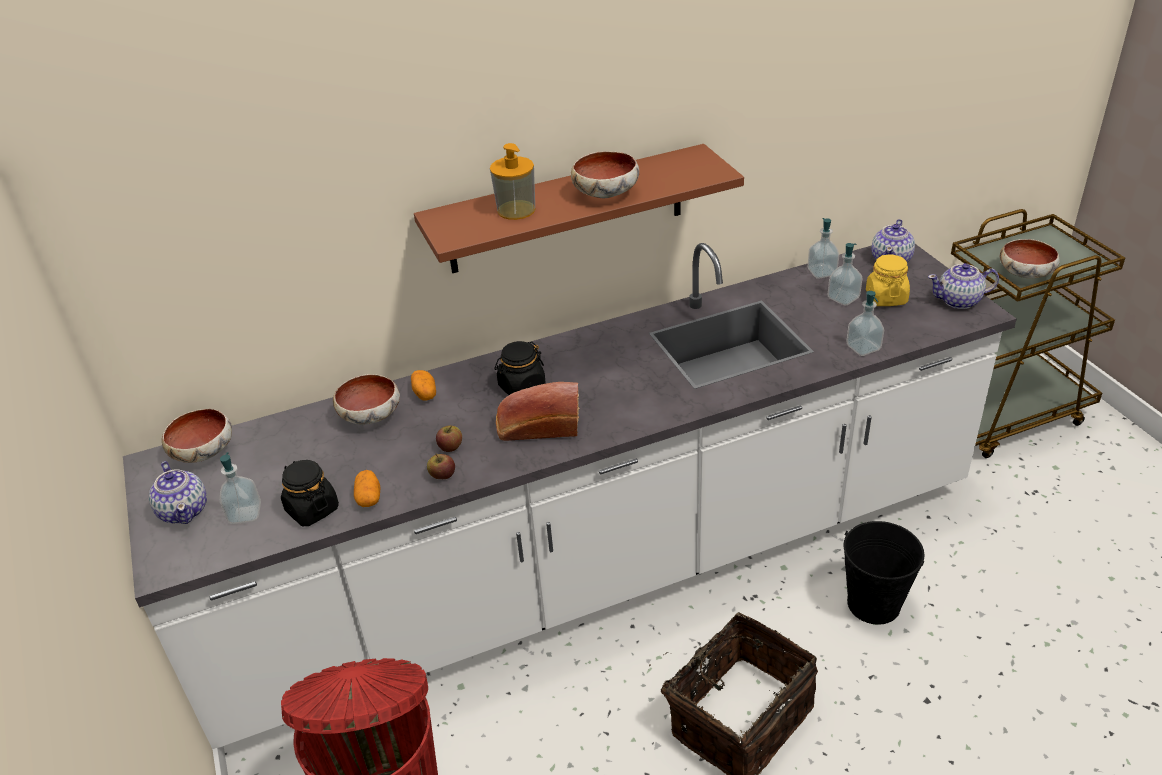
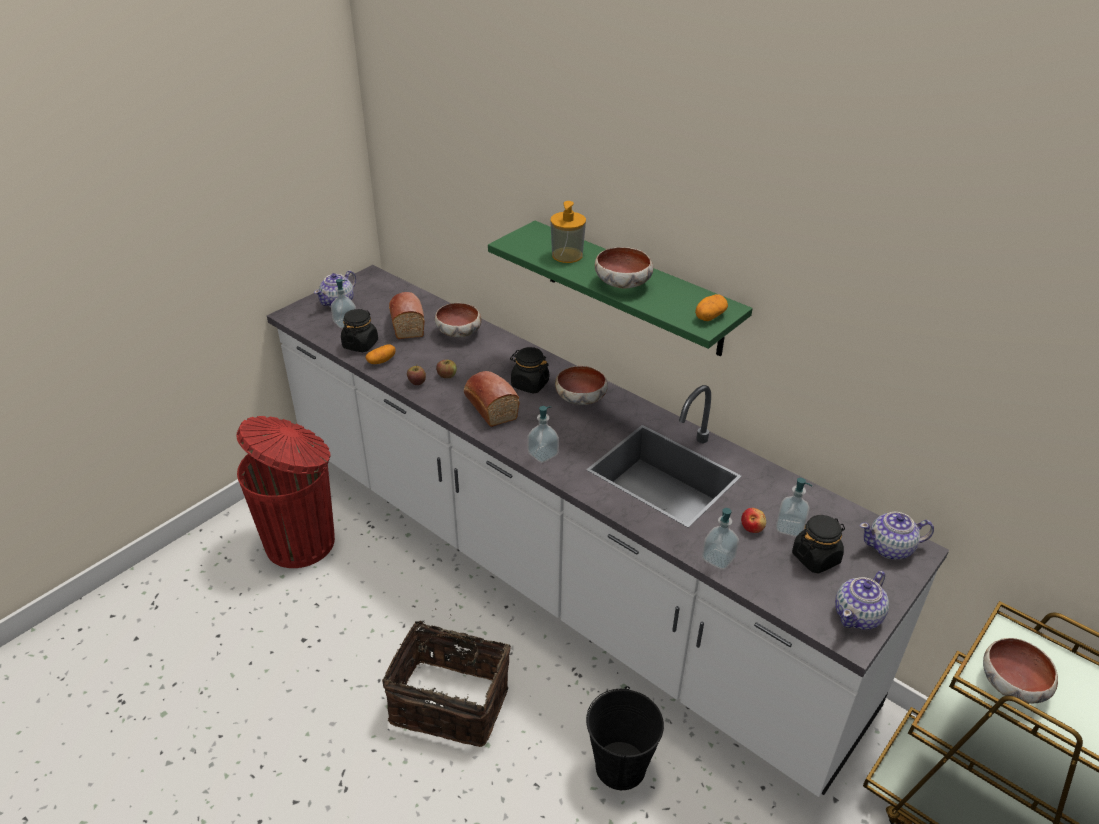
camera: 60 degrees right, 0 degrees up
(204, 451) = (391, 288): bowl -> bowl (581, 398)
(304, 455) = (407, 323): none -> bread
(425, 393) = (495, 345): potato -> potato (709, 316)
(566, 210) = (633, 288): brown shelf -> green shelf
(822, 272) = (821, 503): soap dispenser -> soap dispenser (543, 454)
(832, 317) = (752, 527): none -> apple
(886, 298) = (816, 558): yellow jar -> black jar
(959, 301) = (858, 616): teapot -> teapot turned 105 degrees counterclockwise

